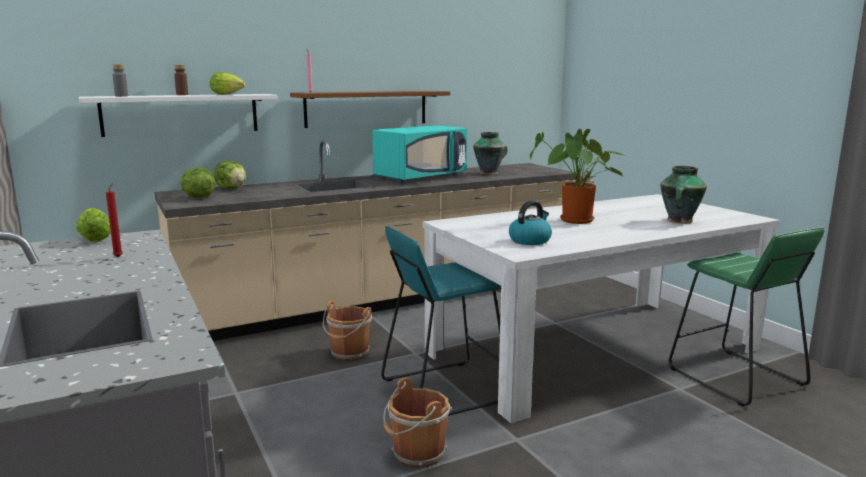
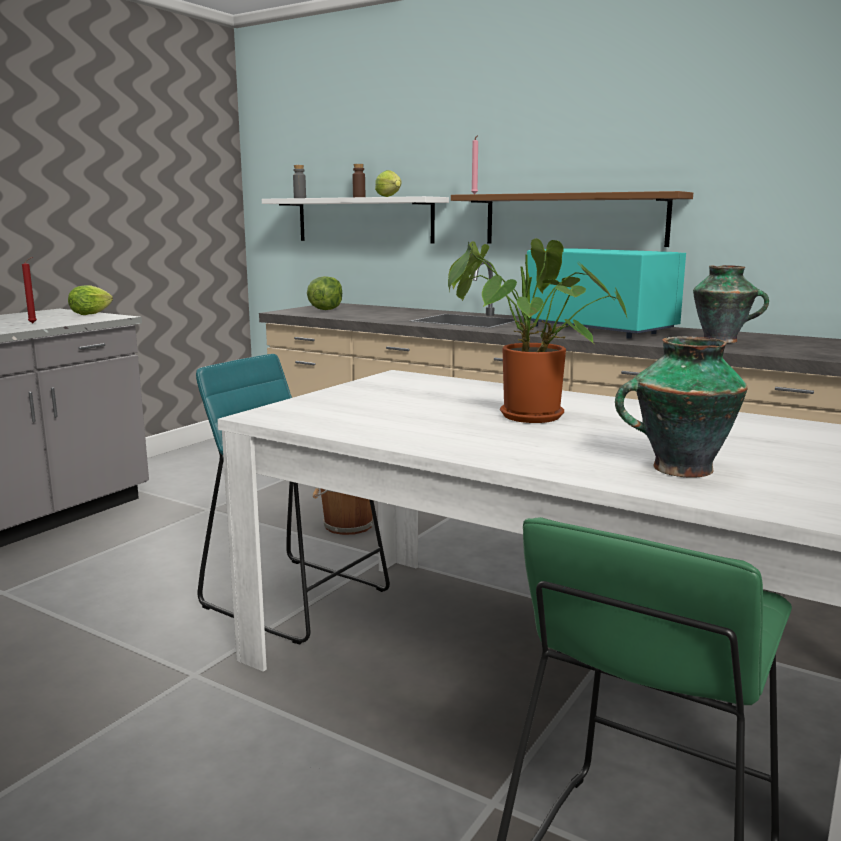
camera: 60 degrees right, 0 degrees up
(232, 188) = (382, 308): lettuce -> none
(417, 454) = (127, 621): brown bucket -> none
(421, 177) = (598, 329): turquoise microwave -> turquoise microwave turned 150 degrees counterclockwise
(530, 240) = (348, 411): kettle -> none

